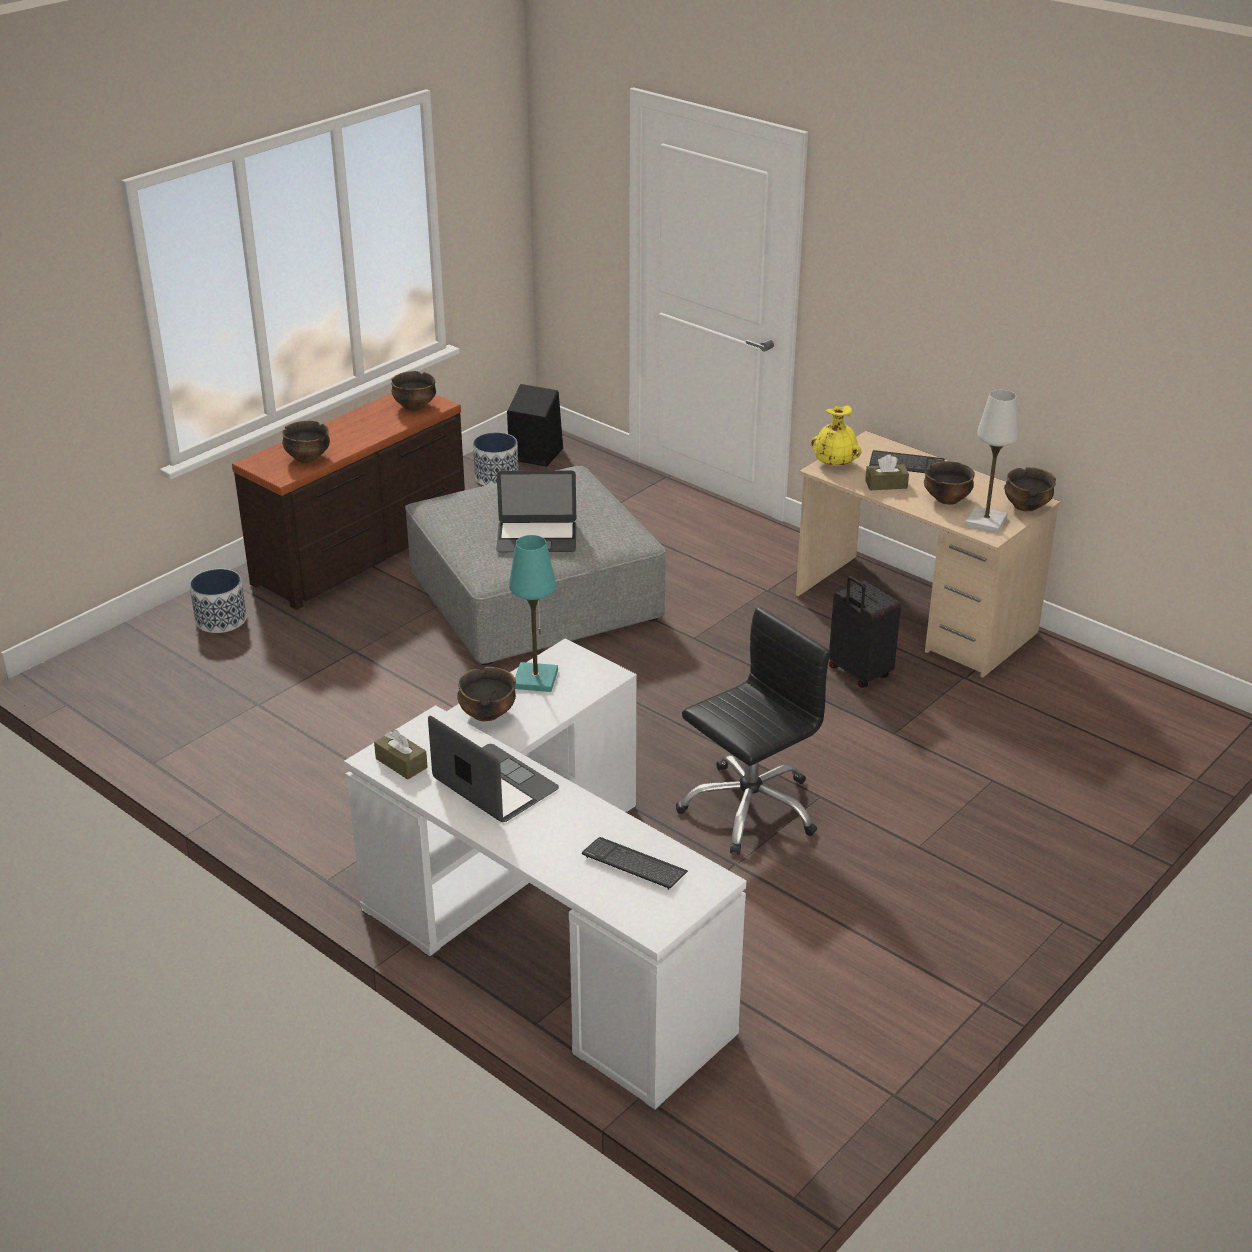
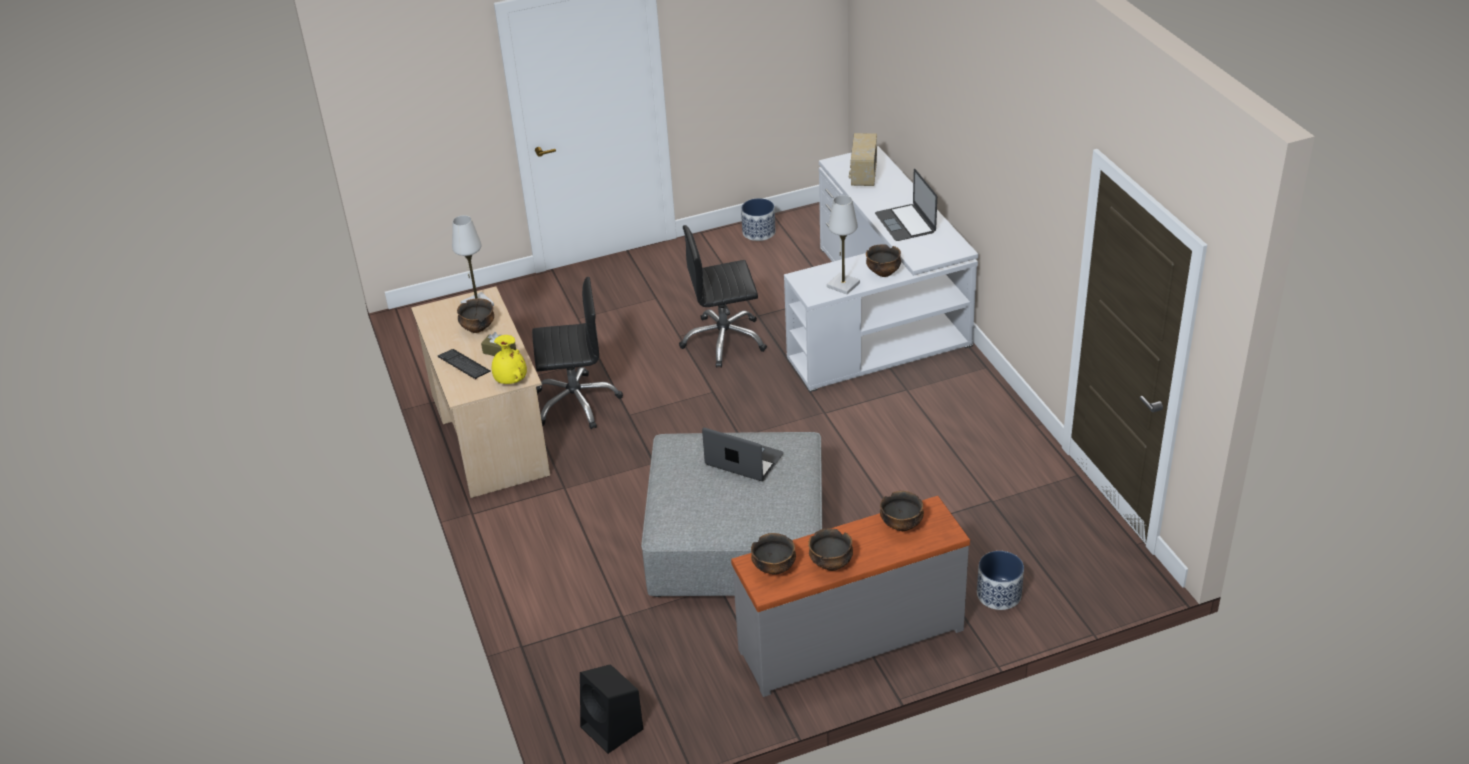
camera: 150 degrees left, 5 degrees up
(363, 552) = (850, 637): brown dresser -> grey dresser
(401, 763) = (948, 244): brown tissue box -> none
(496, 478) = (673, 703): planter -> planter (759, 232)
(536, 679) = (843, 285): turquoise table lamp -> white table lamp
(634, 865) = (863, 176): keyboard -> radio
(858, 673) = (576, 402): black suitcase -> black office chair
(1026, 506) = (437, 309): bowl -> bowl (831, 563)

